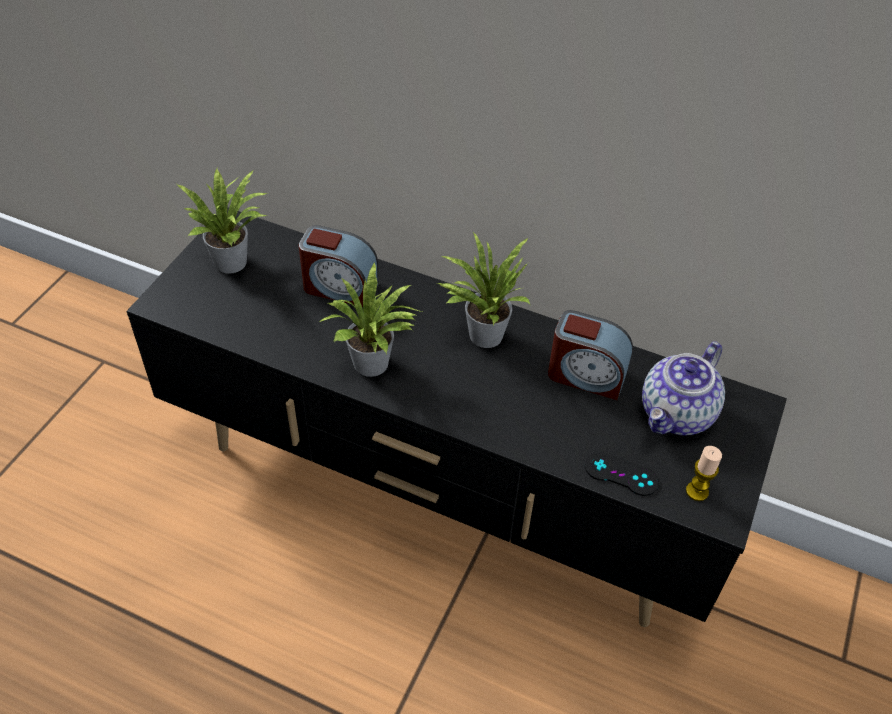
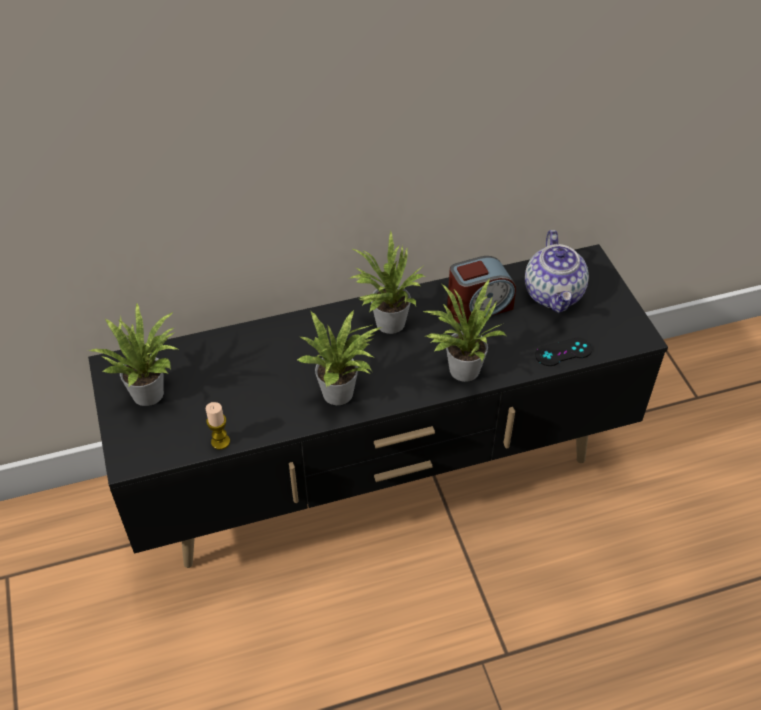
camera: 40 degrees left, 0 degrees up
(339, 287) = (254, 357): alarm clock -> none
(501, 418) = (460, 368): none -> potted plant
(697, 491) = (612, 332): candle -> candle (220, 442)

